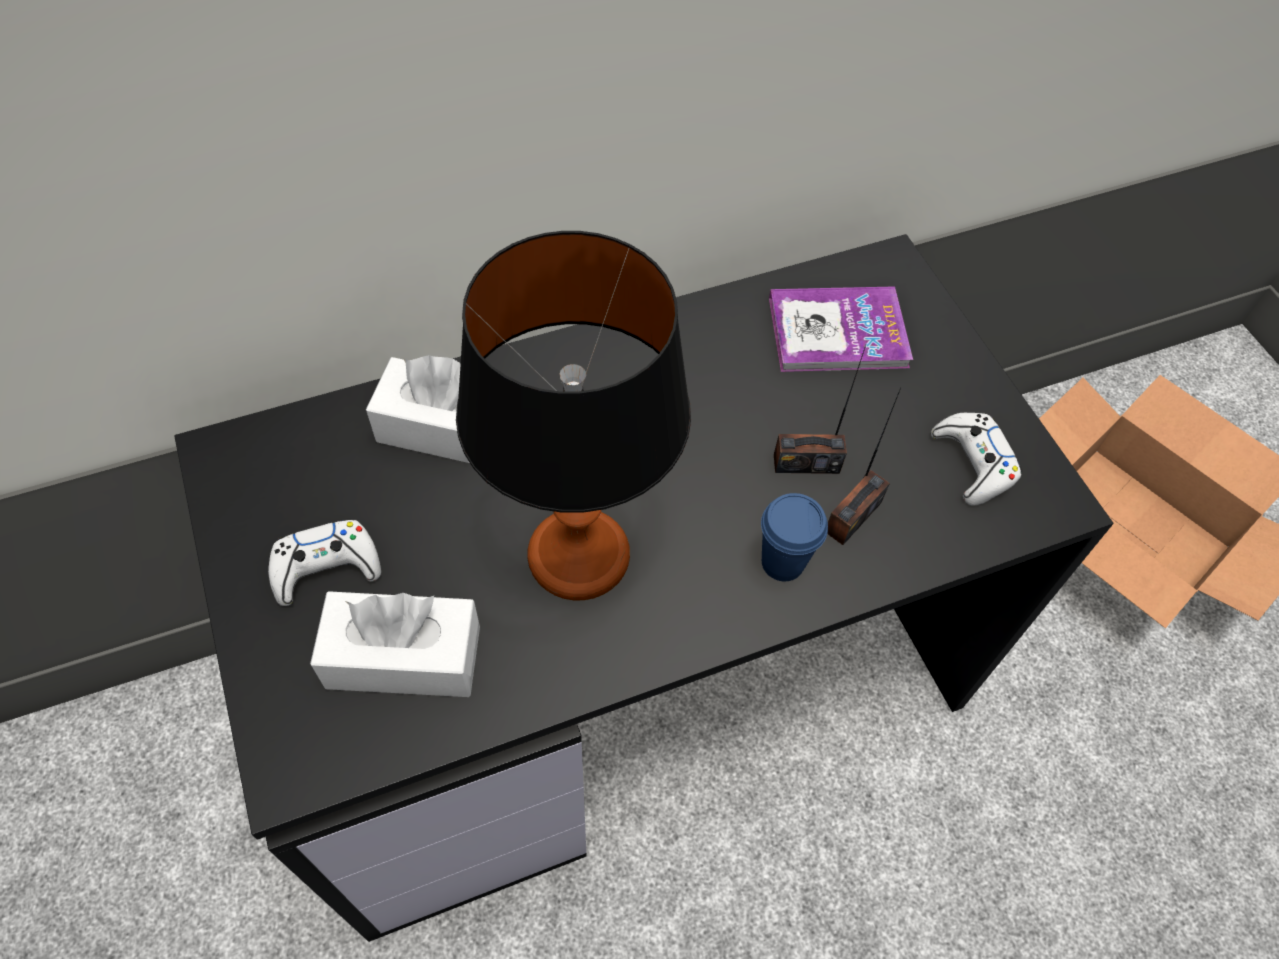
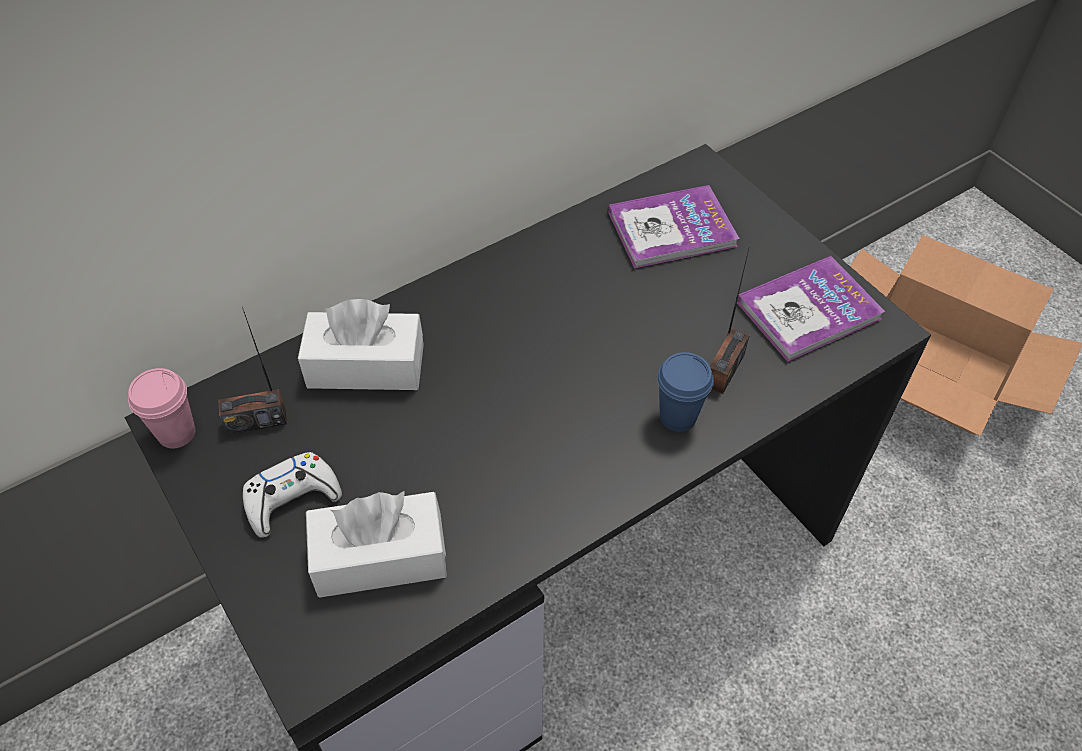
camera: 10 degrees left, 5 degrees down
(224, 465) = (176, 433): none -> pink cup
(577, 557) = (506, 446): table lamp -> none
(806, 463) = (675, 336): radio -> radio (256, 421)
(973, 463) = (808, 310): white game controller -> book

